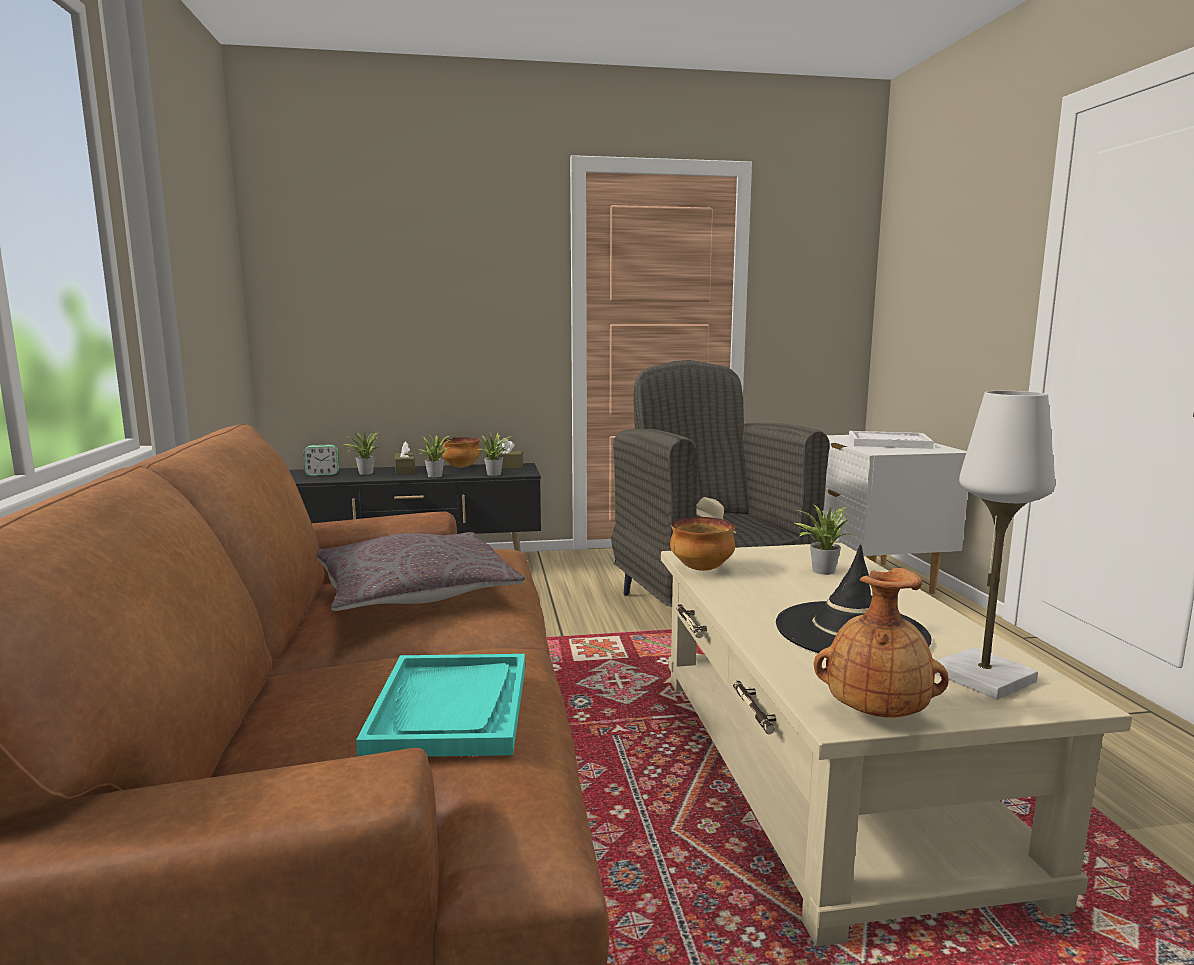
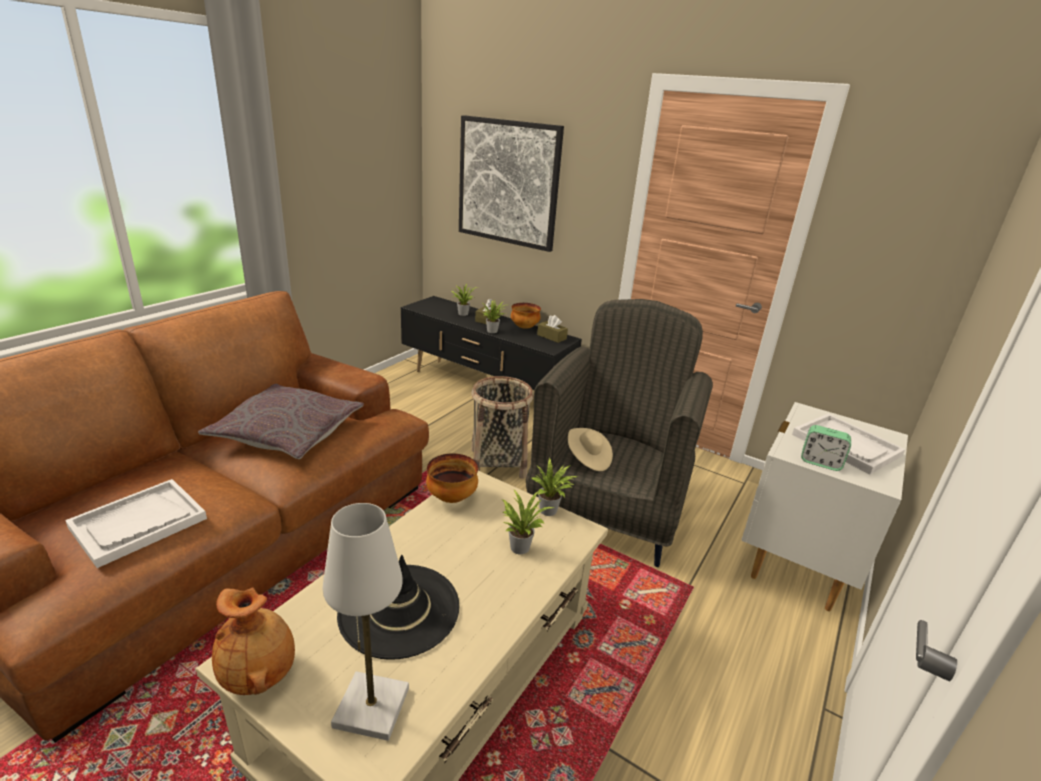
camera: 40 degrees right, 15 degrees up
(322, 474) = (440, 306): alarm clock -> alarm clock (820, 462)
(399, 291) = (508, 183): none -> picture
(451, 708) = (138, 523): turquoise tray -> white tray
(496, 474) = (530, 343): potted plant -> potted plant (550, 511)
(552, 613) = (498, 463): none -> basket

